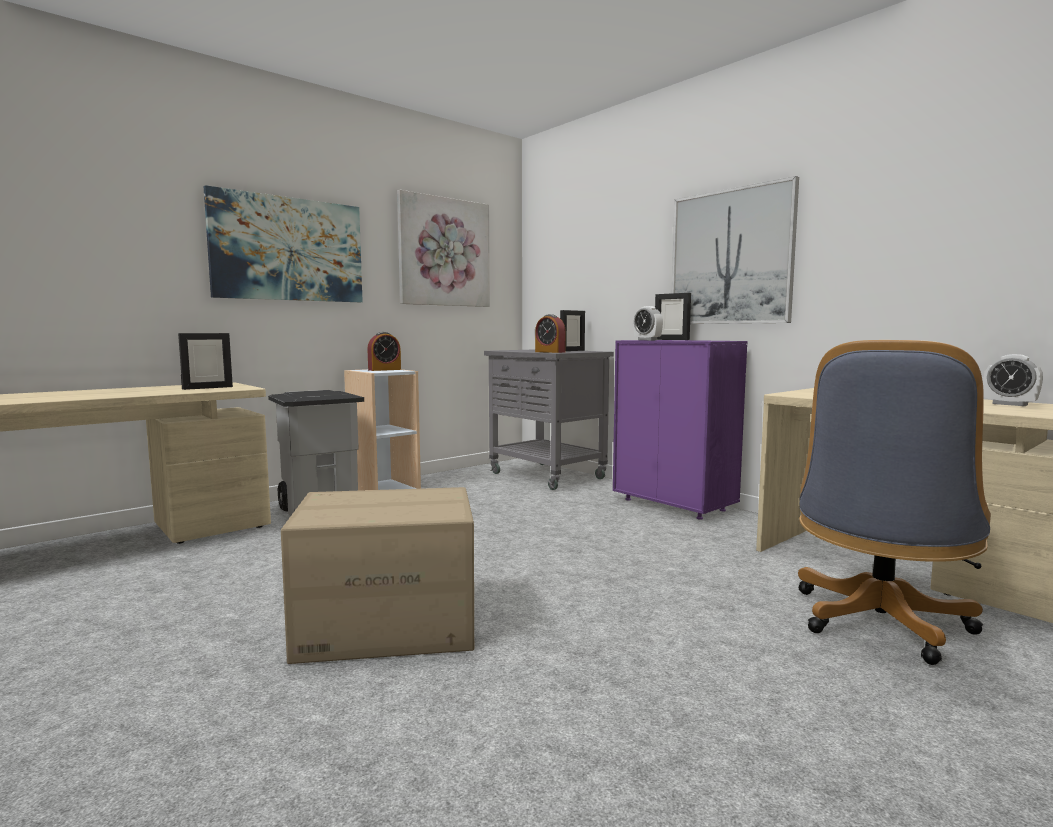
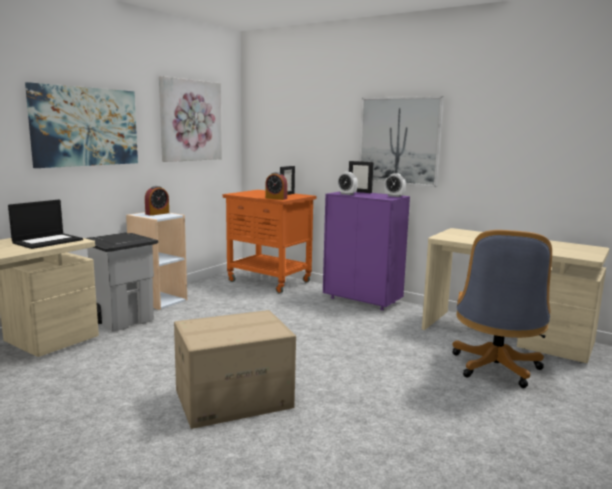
camera: 15 degrees left, 5 degrees up
(207, 388) = (48, 241): picture frame -> laptop
(547, 476) = (269, 282): grey cart -> orange cart
(1010, 404) = (556, 245): alarm clock -> alarm clock (394, 196)

